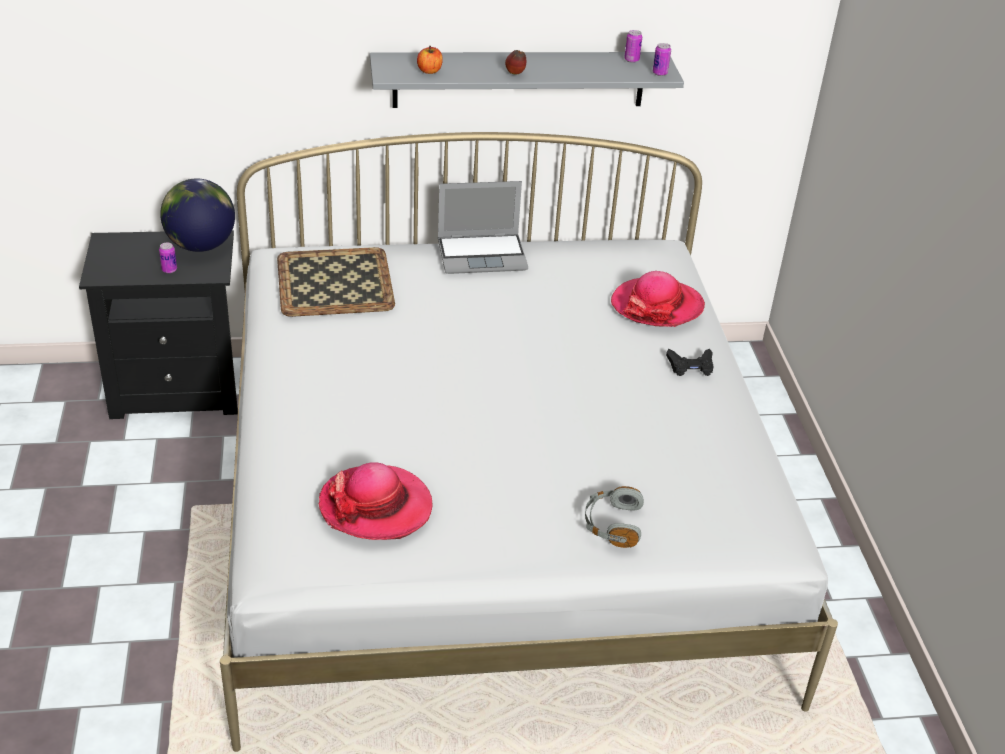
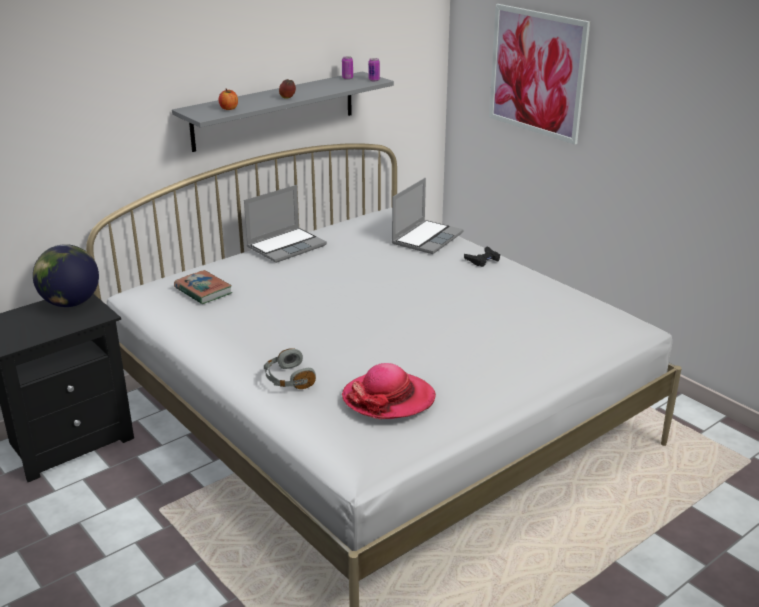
camera: 30 degrees left, 10 degrees down
(169, 270) = (62, 324): can -> none
(336, 282) = (203, 291): tray -> book
(612, 525) = (541, 350): grey headphones -> grey headphones (288, 379)
(657, 306) = (427, 238): hat -> laptop
(890, 128) = (537, 72): none -> picture

